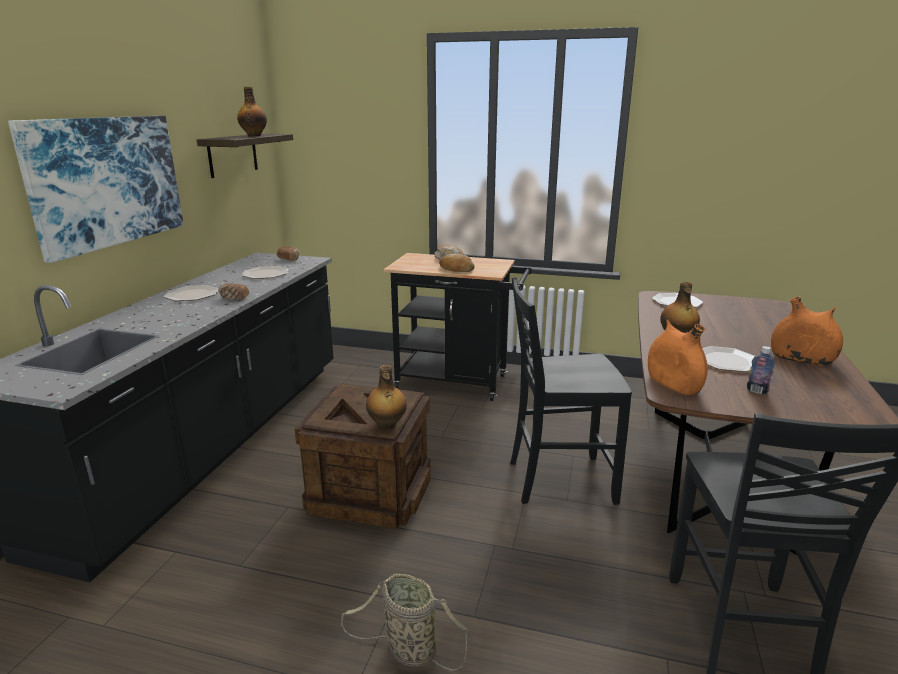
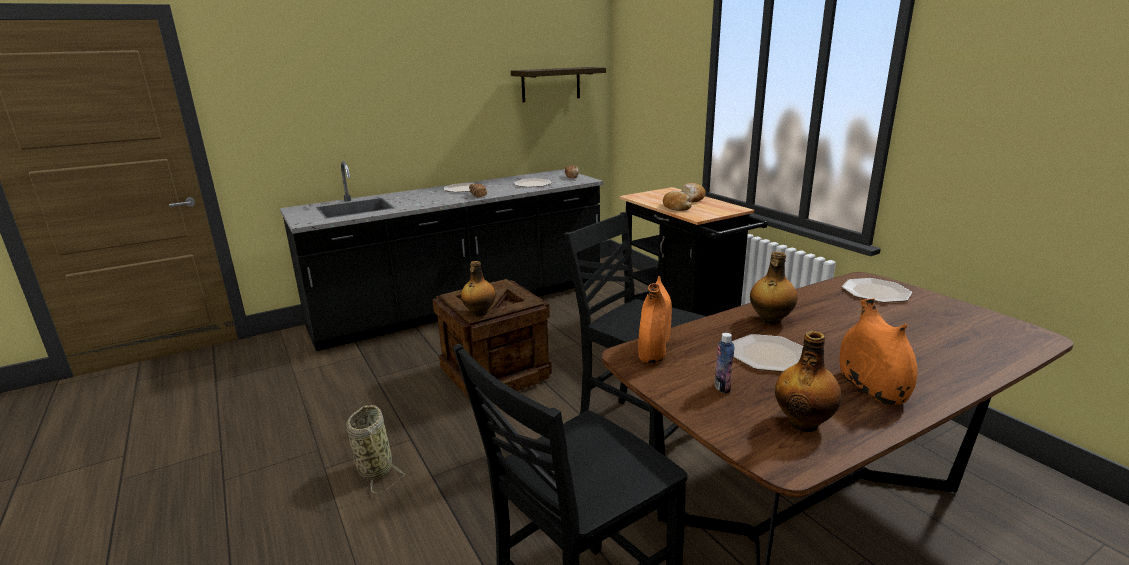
camera: 45 degrees right, 0 degrees up
(107, 181) = (418, 99): picture -> none
(254, 135) = (564, 68): bottle -> bottle (803, 423)

